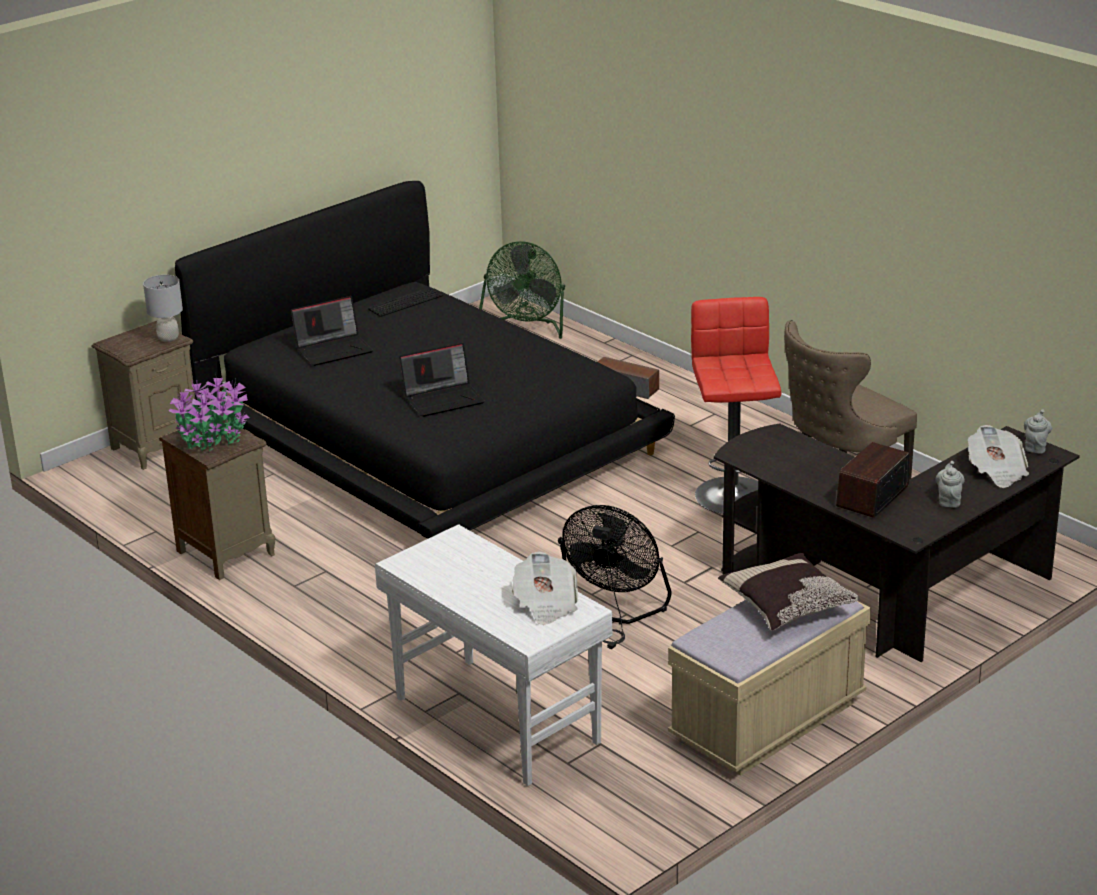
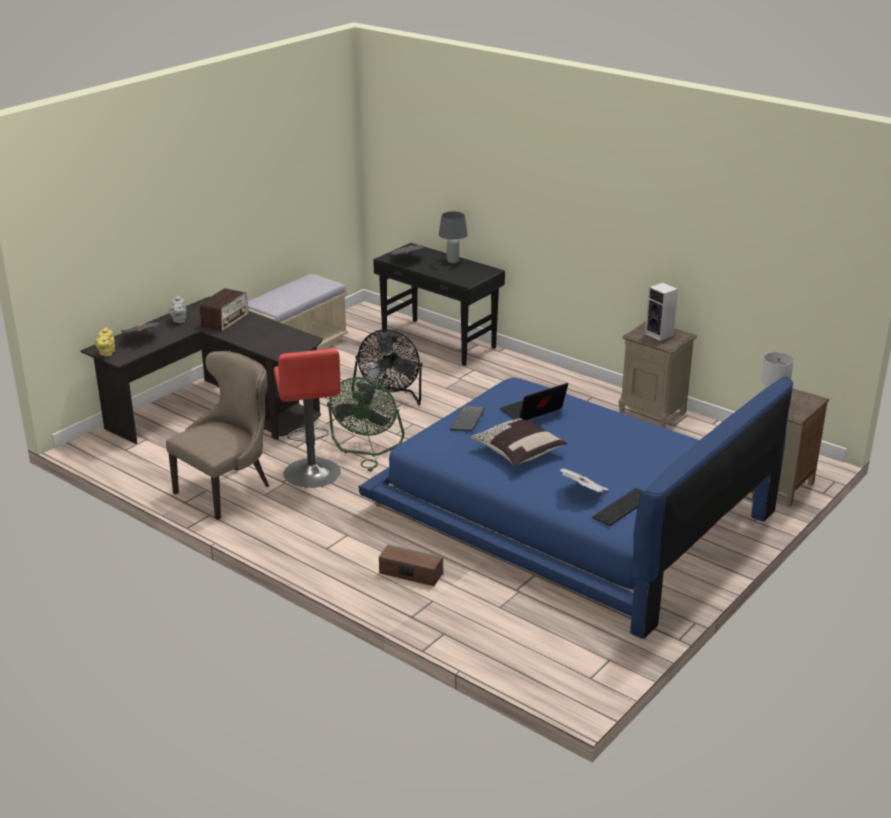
camera: 170 degrees right, 0 degrees up
(211, 438) = (660, 335): potted plant -> speaker
(334, 349) = (650, 451): laptop -> none
(425, 433) = (570, 513): black bed -> blue bed
(436, 315) = (584, 492): none -> newspaper
(461, 591) = (452, 261): none -> grey table lamp
(495, 720) = (439, 342): white console table -> black console table
(525, 325) = (535, 656): green fan -> green fan (365, 449)
(529, 394) = (468, 420): none -> keyboard
(787, 605) = (283, 297): pillow -> pillow (518, 452)
(1035, 447) = (106, 353): grey teapot -> yellow teapot

